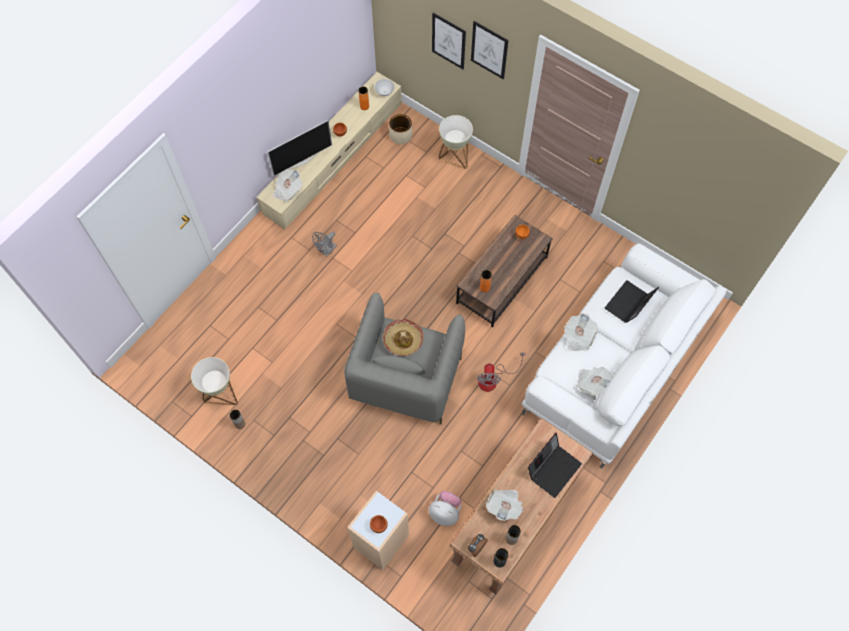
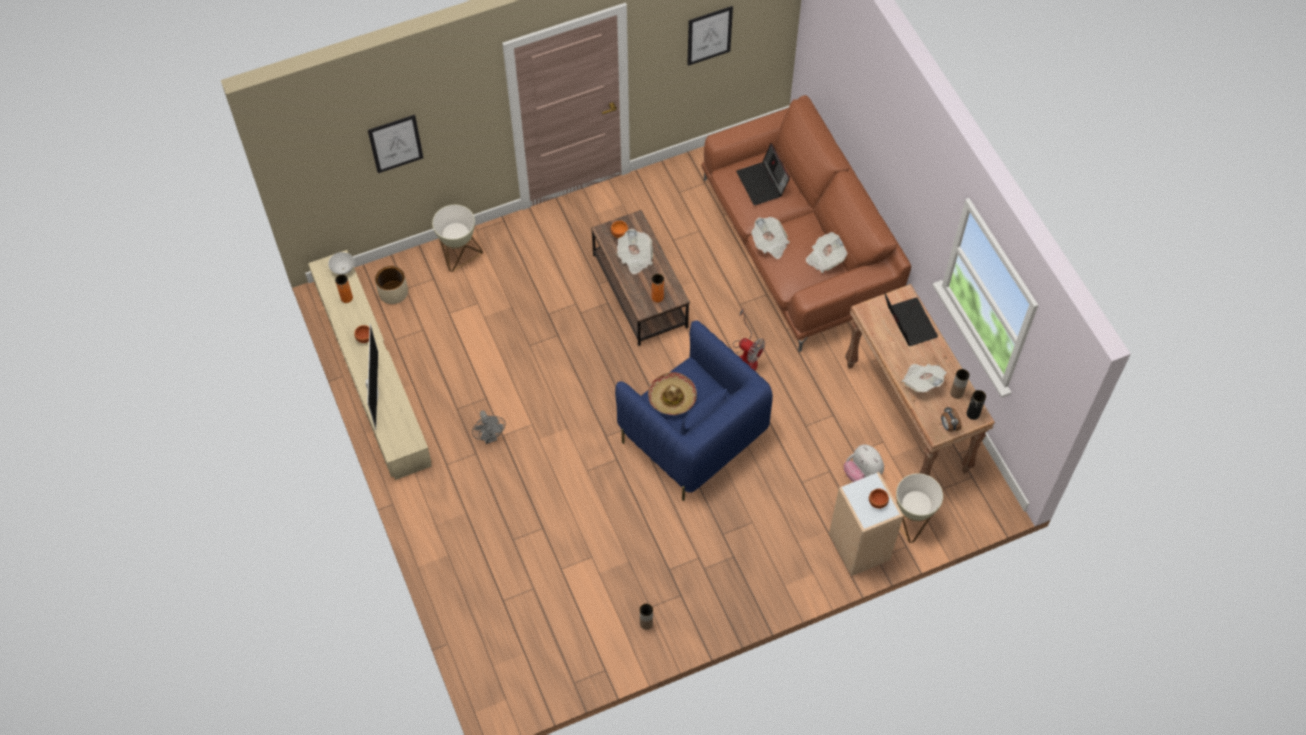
camera: 60 degrees left, 5 degrees down
(220, 393) = (596, 627): planter -> planter (910, 522)
(287, 190) = (401, 426): newspaper -> newspaper (635, 257)
(405, 377) = (693, 436): grey armchair -> blue armchair
(445, 512) = (862, 473): plush toy -> plush toy turned 90 degrees counterclockwise
(489, 50) = (449, 109): picture -> picture (709, 35)
(614, 365) = (797, 246): white sofa -> brown sofa

